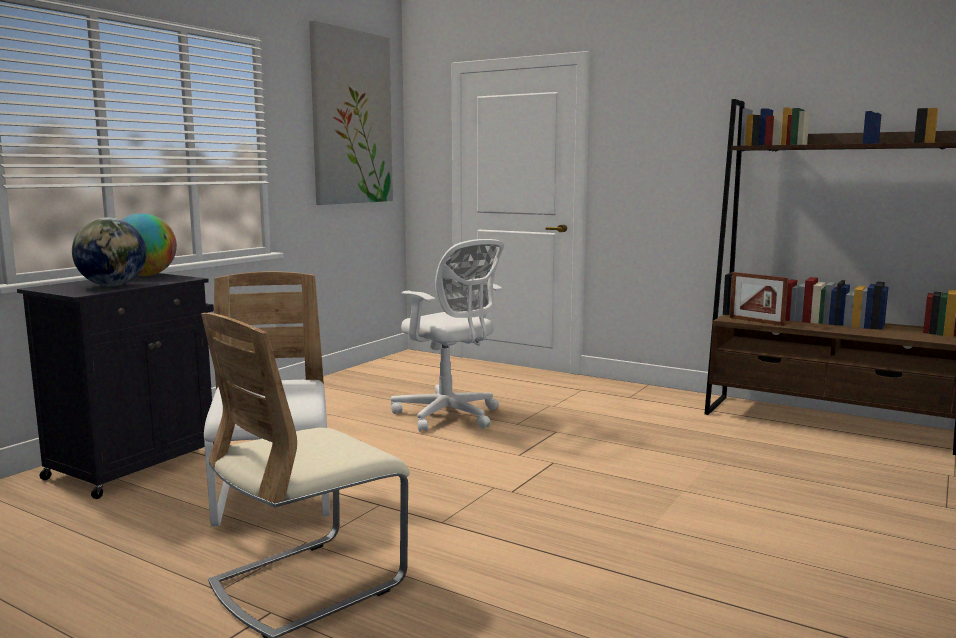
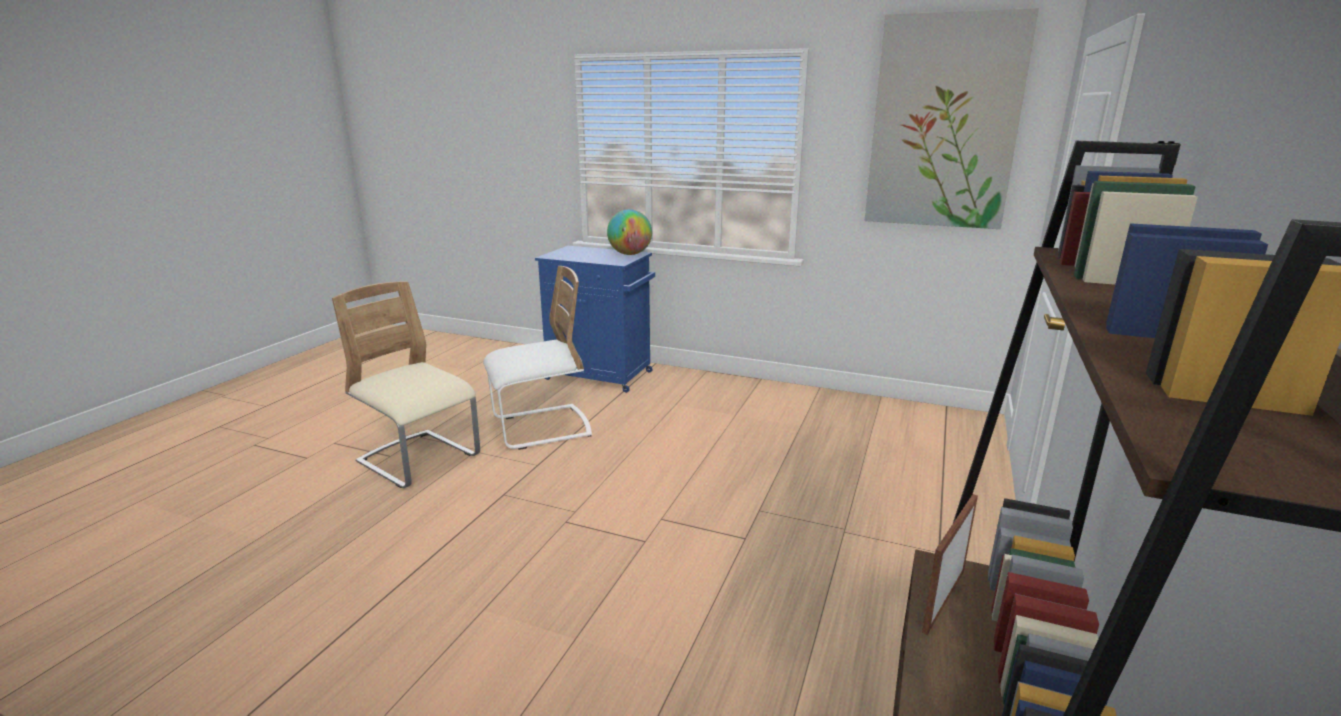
camera: 80 degrees right, 10 degrees up
(113, 285) = (580, 256): globe -> none
(136, 465) = (601, 376): black cabinet -> blue cabinet
(449, 416) = (762, 469): white office chair -> none

